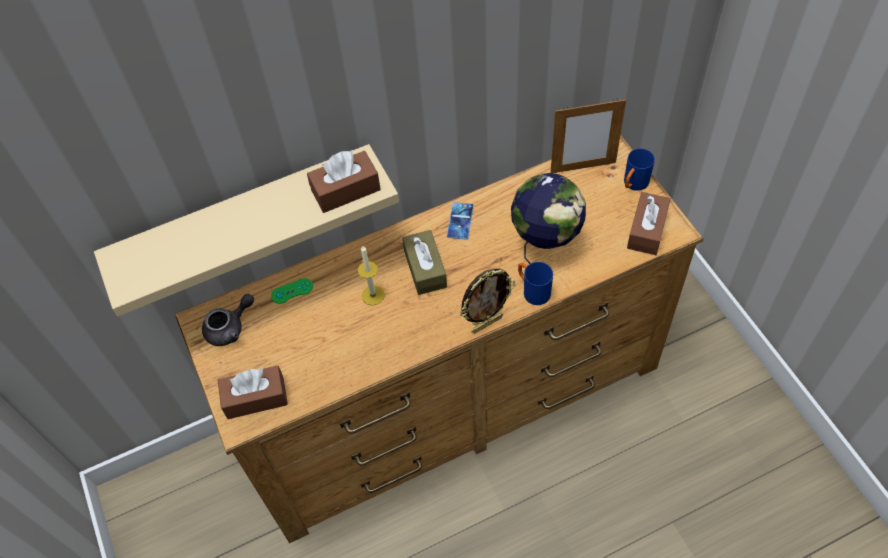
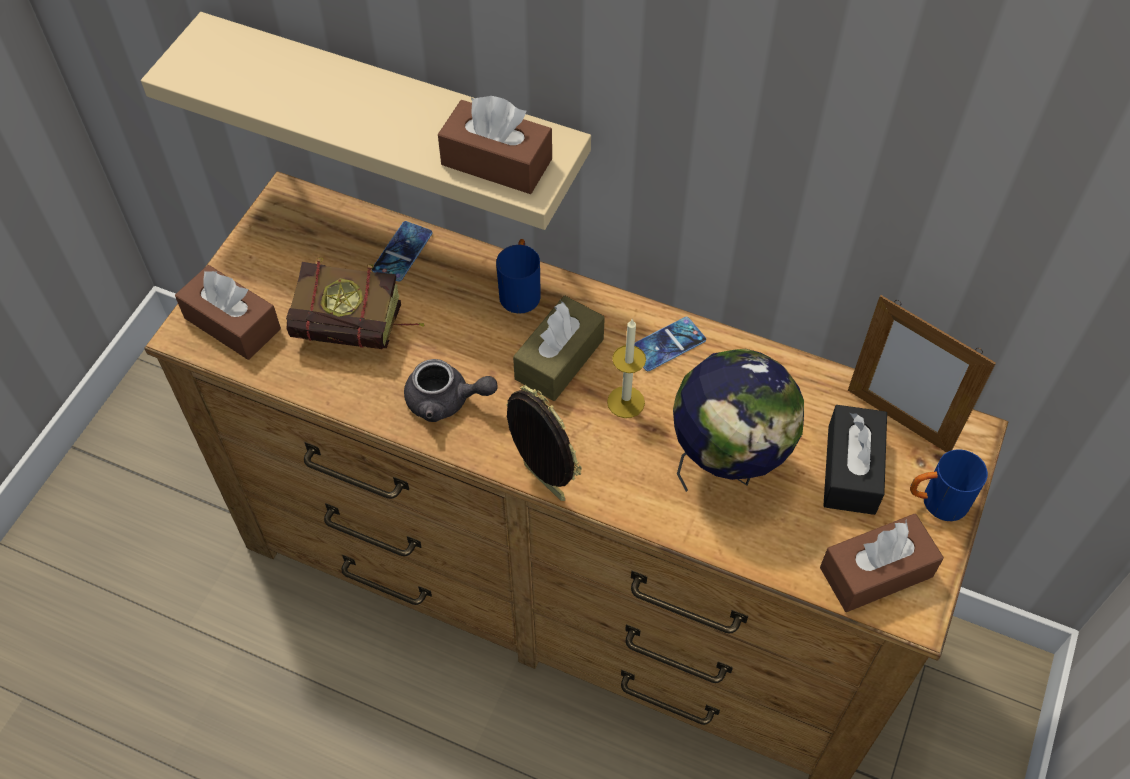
camera: 45 degrees right, 0 degrees up
(230, 328) = (301, 232): grey teapot -> grey teapot (446, 401)
(292, 291) = (402, 251): green game controller -> phone
(322, 341) = (360, 331): none -> book
(373, 295) = (470, 333): candle -> candle (626, 402)
(486, 323) = (541, 483): picture frame -> picture frame turned 150 degrees counterclockwise
(532, 291) = (640, 500): blue mug -> blue mug (520, 290)
(590, 202) = (851, 469): none -> black tissue box

